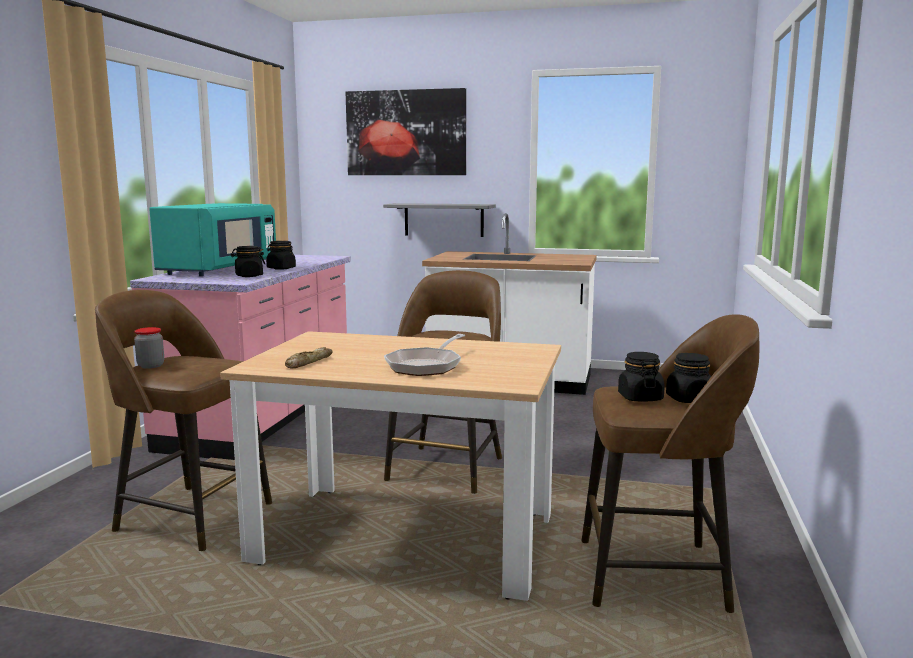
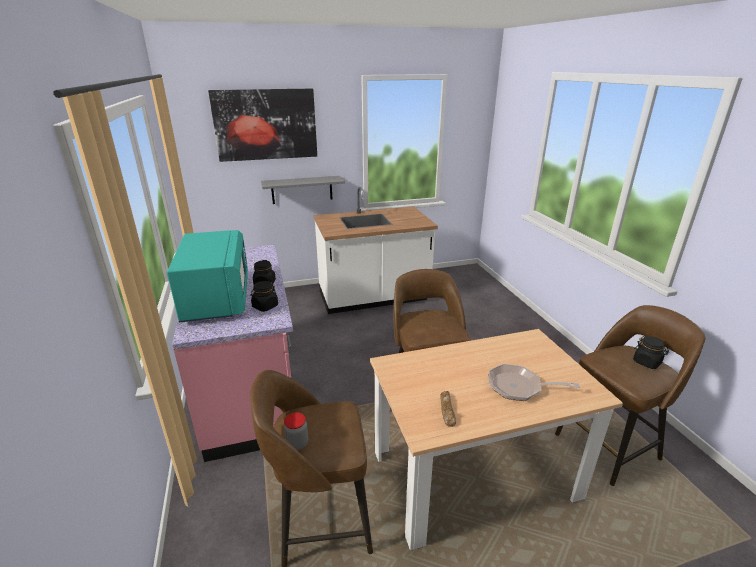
camera: 30 degrees left, 15 degrees up
(426, 366) = (519, 387): frying pan -> frying pan turned 105 degrees clockwise
(640, 398) = (627, 369): black jar -> none

